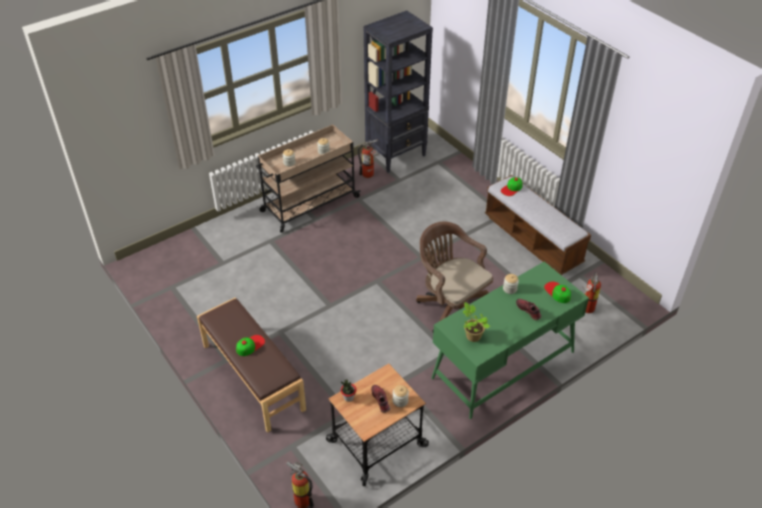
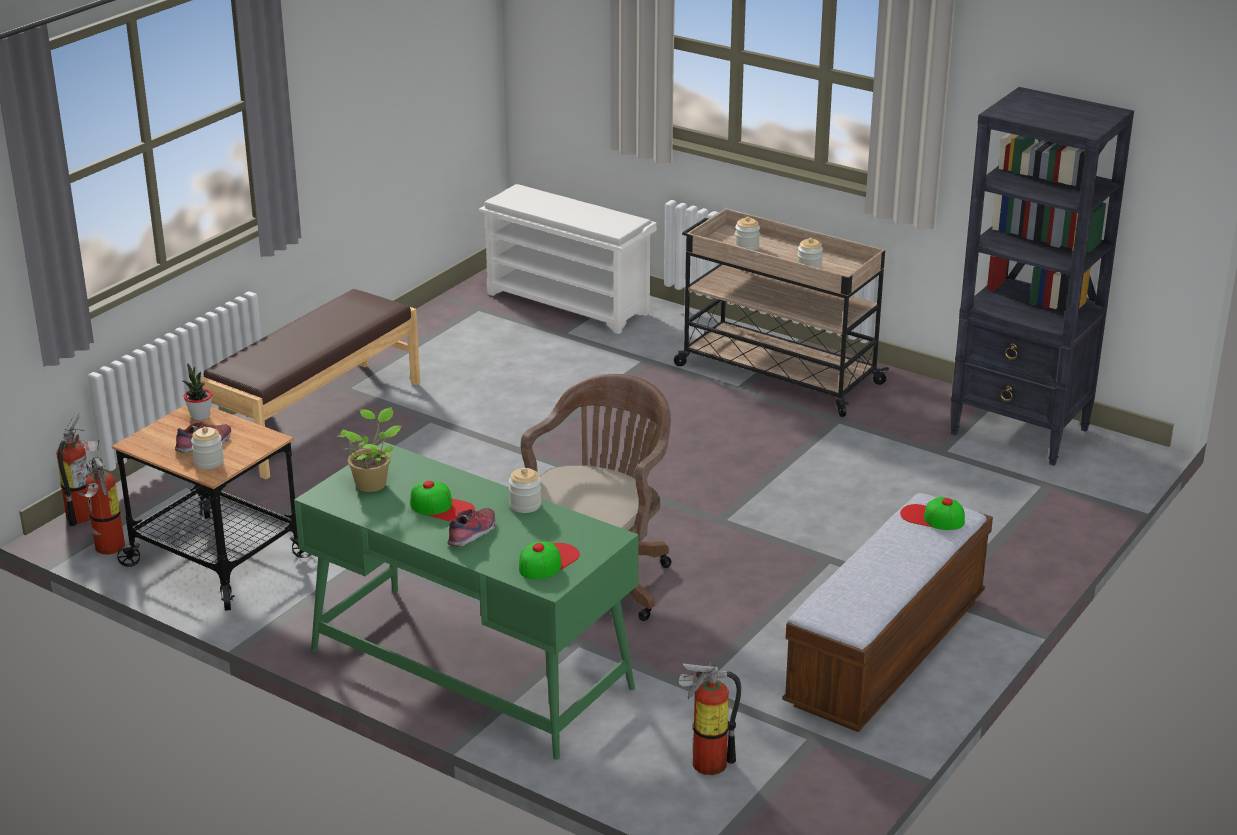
camera: 70 degrees right, 15 degrees down
(192, 252) = (569, 303): none -> white shoe rack
(250, 345) = (308, 338): cap -> cap (442, 507)
(369, 175) = (923, 415): fire extinguisher -> fire extinguisher (108, 549)

